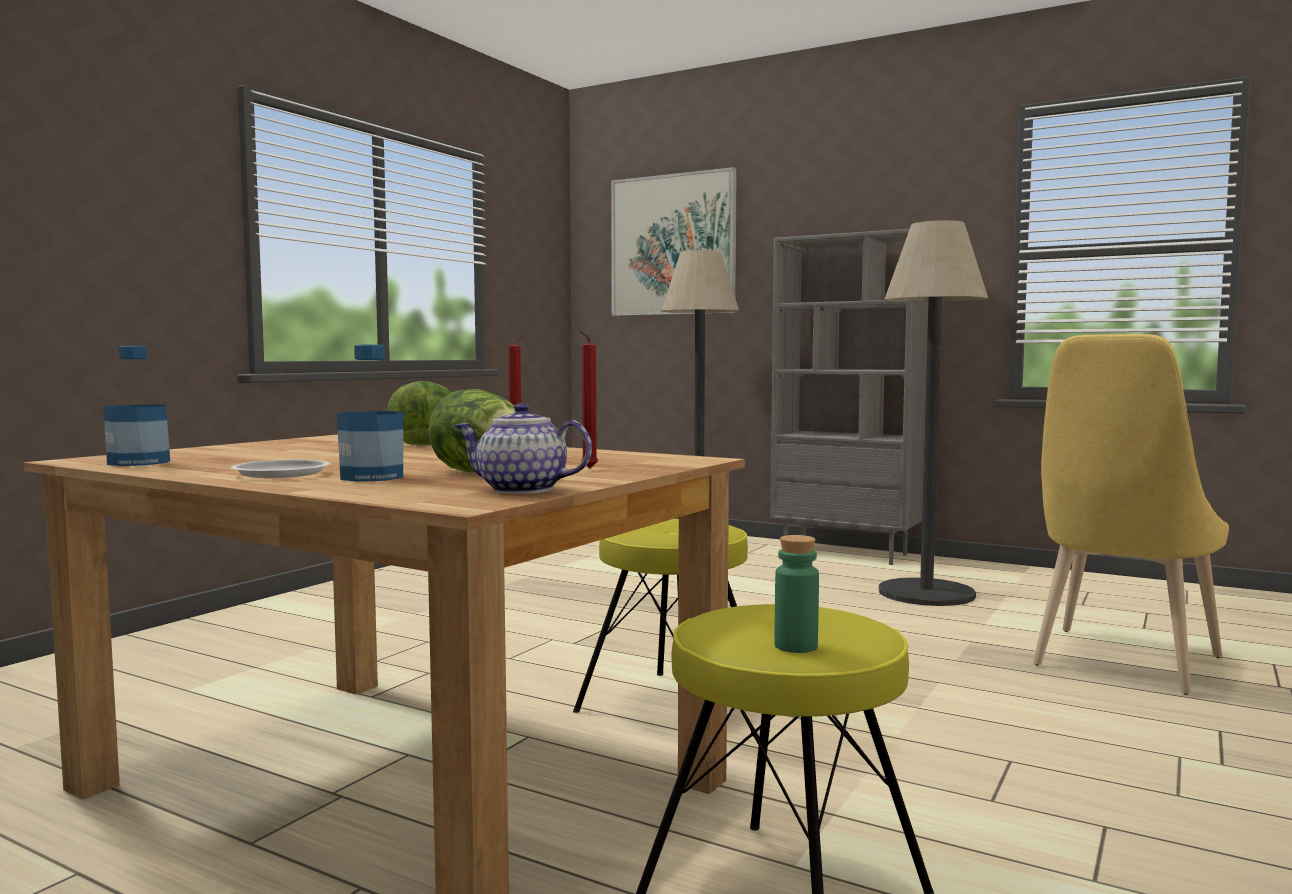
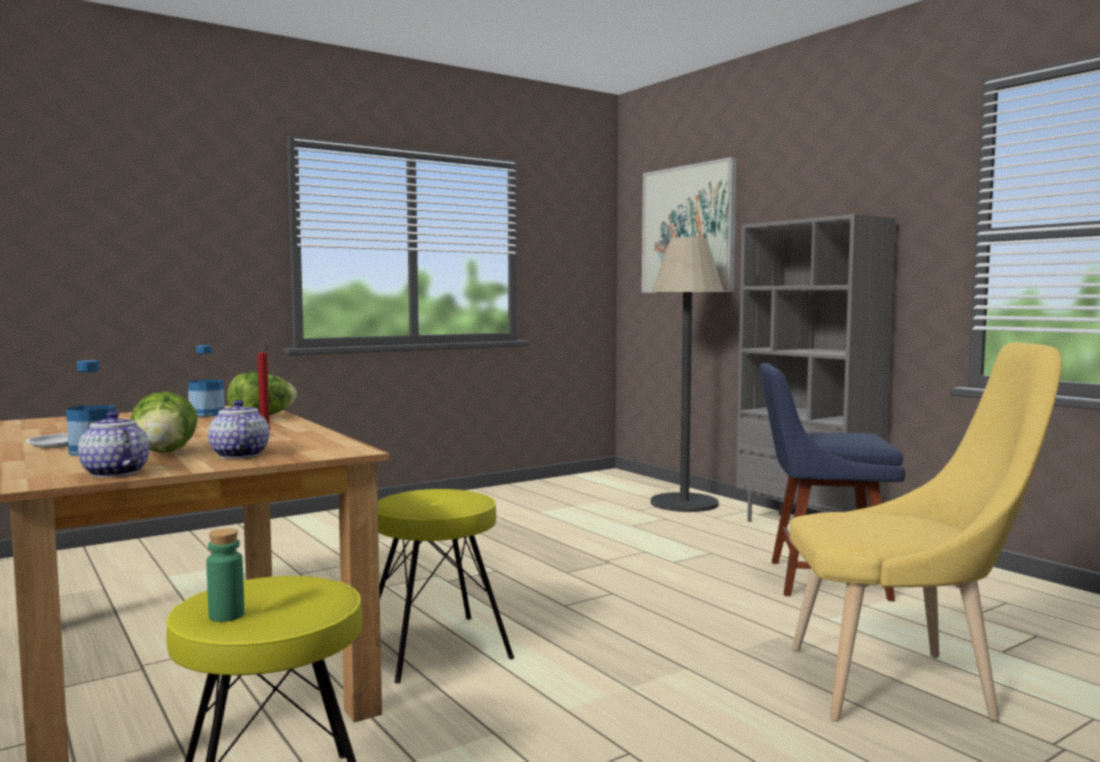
camera: 25 degrees right, 0 degrees up
(139, 462) = (42, 426): bottle -> bottle (206, 414)
(587, 468) = (239, 455): red candle -> teapot
(926, 593) = (821, 580): floor lamp -> blue chair
(1120, 664) = (903, 685): yellow chair -> yellow chair turned 150 degrees counterclockwise

